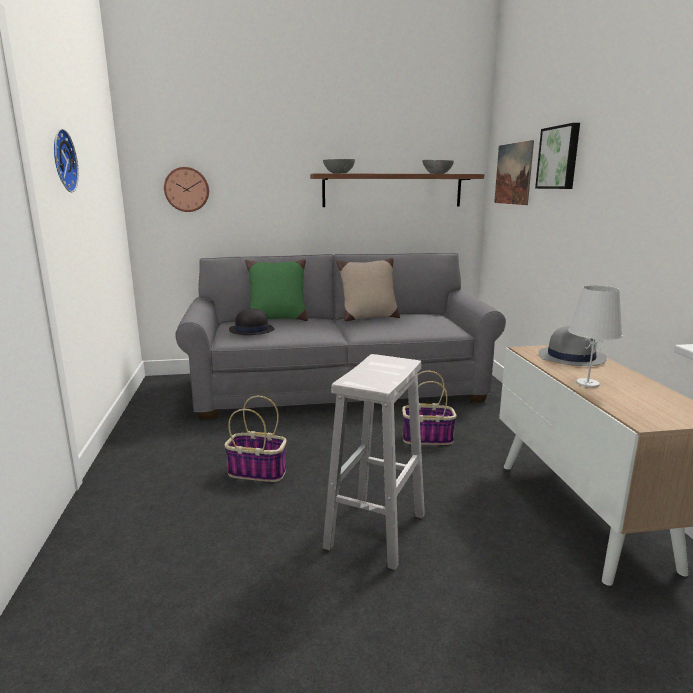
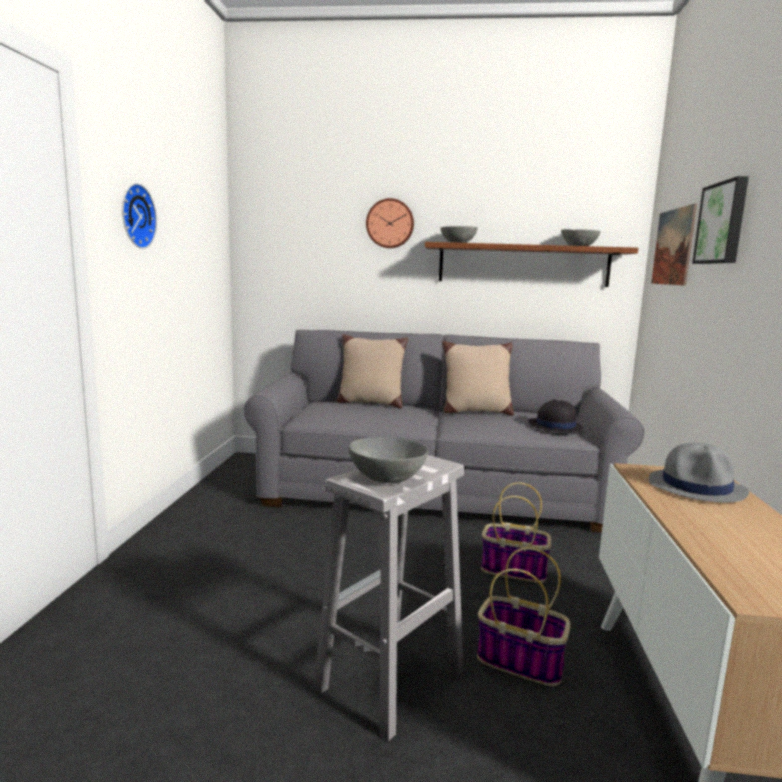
camera: 15 degrees right, 5 degrees down
(187, 189) = (293, 256): wall clock -> wall clock (390, 223)
(251, 330) = (332, 412): black hat -> black hat (555, 426)
(258, 472) = (291, 577): basket -> basket (521, 661)
(277, 319) = (370, 403): green pillow -> beige pillow
(376, 377) = (387, 478): none -> grey bowl
(587, 383) = (697, 526): white table lamp -> none

